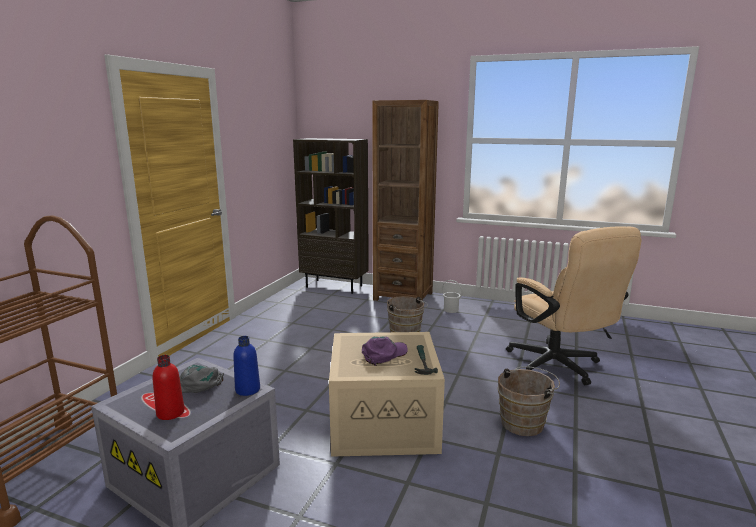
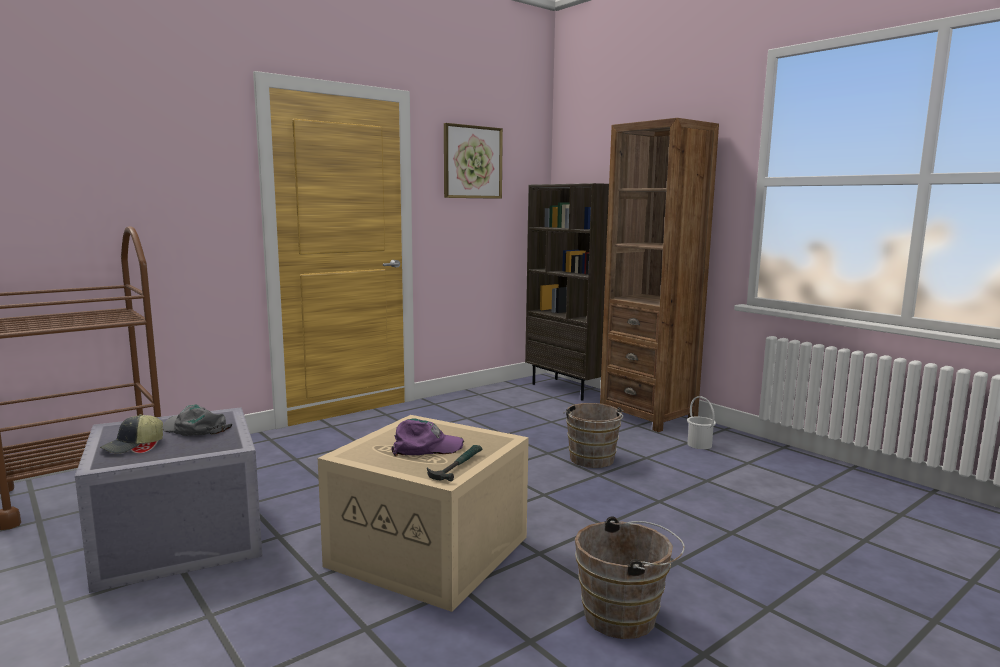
camera: 30 degrees right, 5 degrees down
(170, 413) = (133, 446): red bottle -> cap
(247, 389) = (228, 445): blue bottle -> none
(255, 124) = (472, 162): none -> picture
(559, 367) = (789, 561): beige office chair -> none

